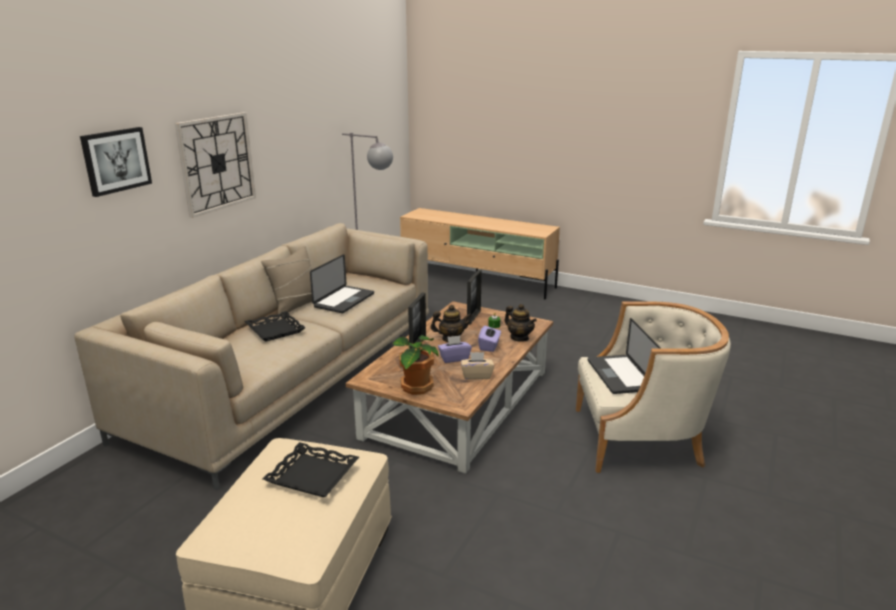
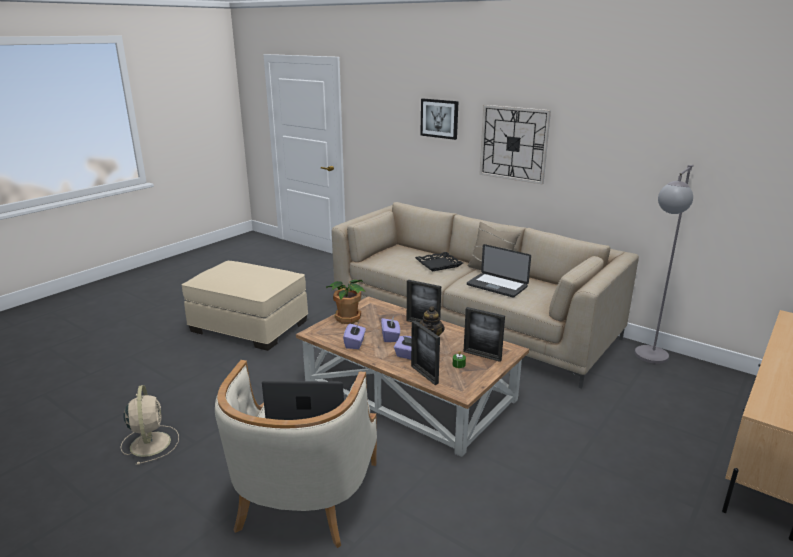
camera: 100 degrees right, 0 degrees up
(313, 475) = (249, 276): black tray -> none
(476, 375) = (355, 343): beige tissue box -> purple tissue box
(519, 338) = (424, 374): teapot -> picture frame
(643, 573) = (150, 443): none -> beige fan

